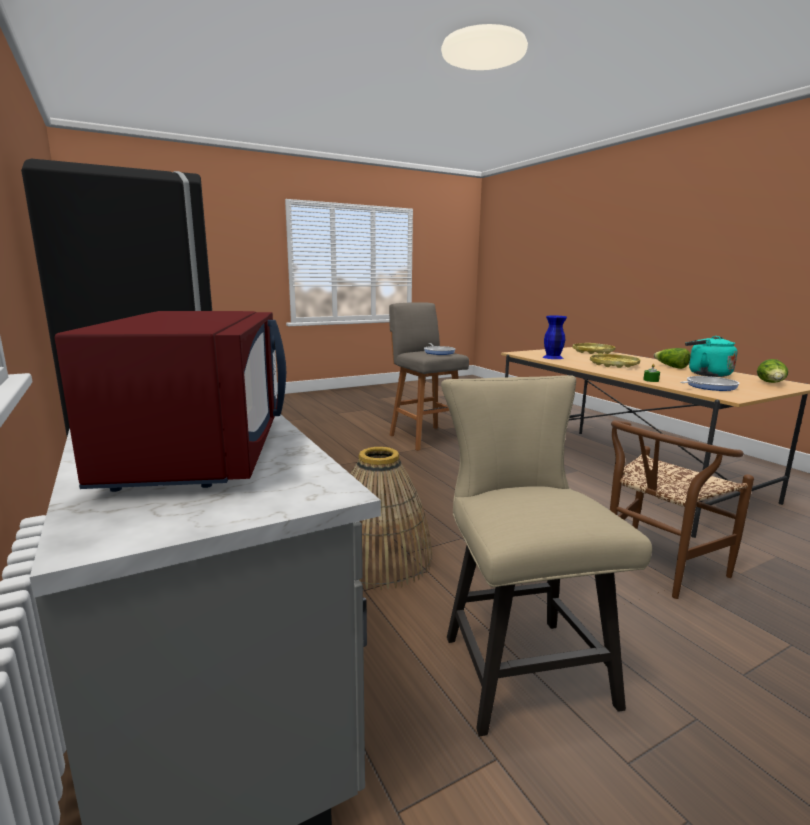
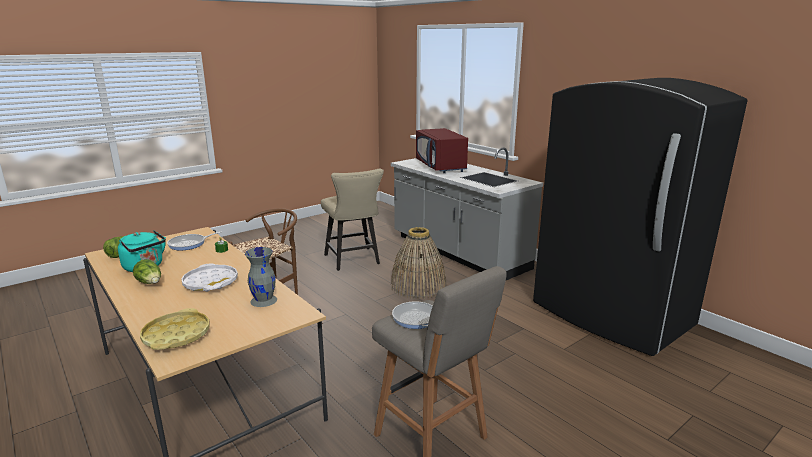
camera: 170 degrees right, 5 degrees up
(552, 357) = (264, 300): blue vase -> grey vase
(614, 365) = (210, 282): yellow tray -> white tray

